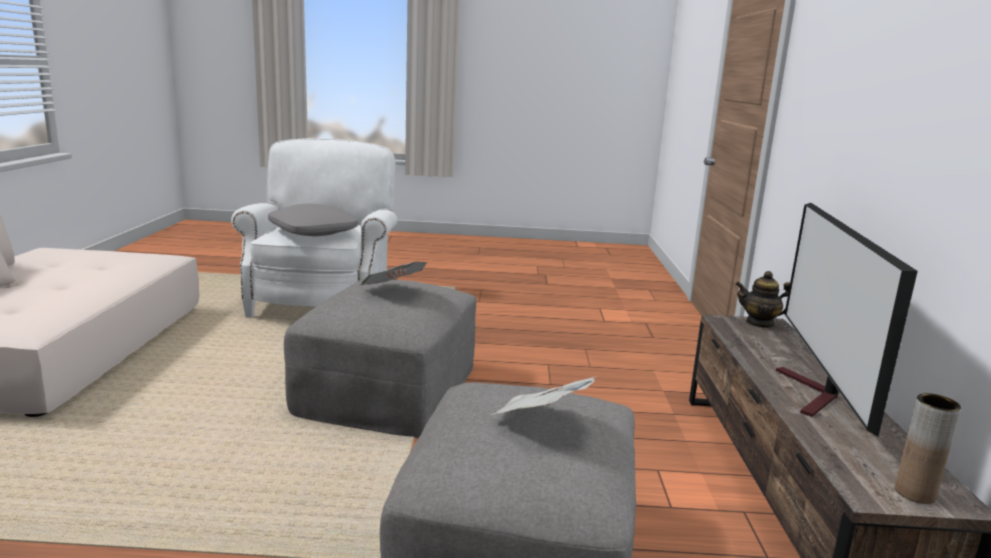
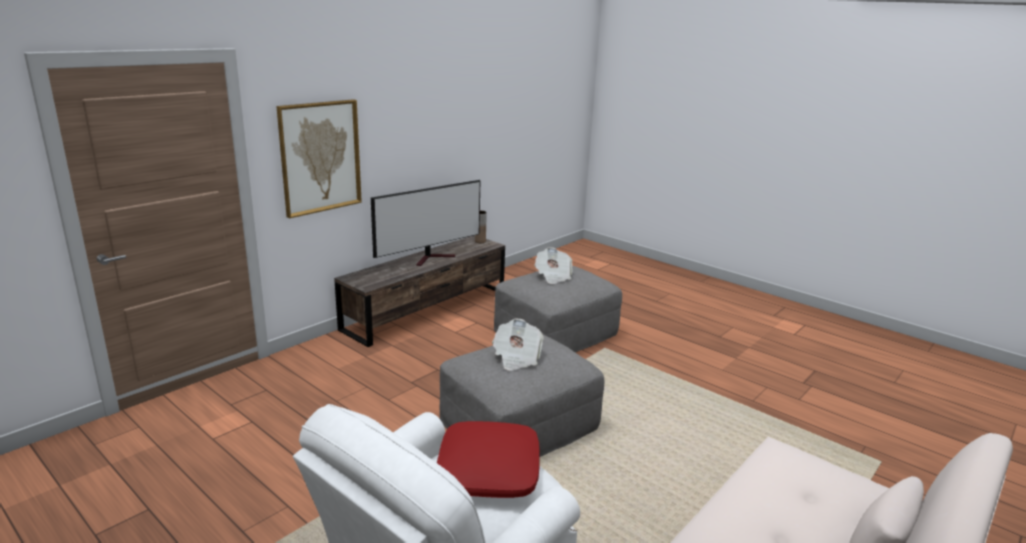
camera: 140 degrees left, 5 degrees up
(312, 231) = (489, 470): grey pillow -> red pillow
(760, 323) = (355, 279): teapot -> none
(819, 115) = (320, 157): none -> picture

